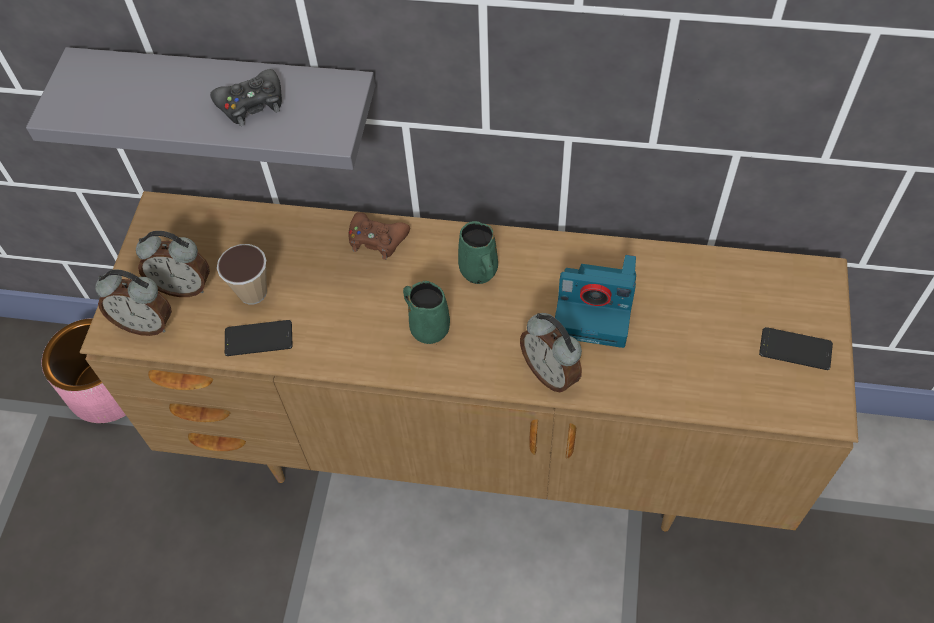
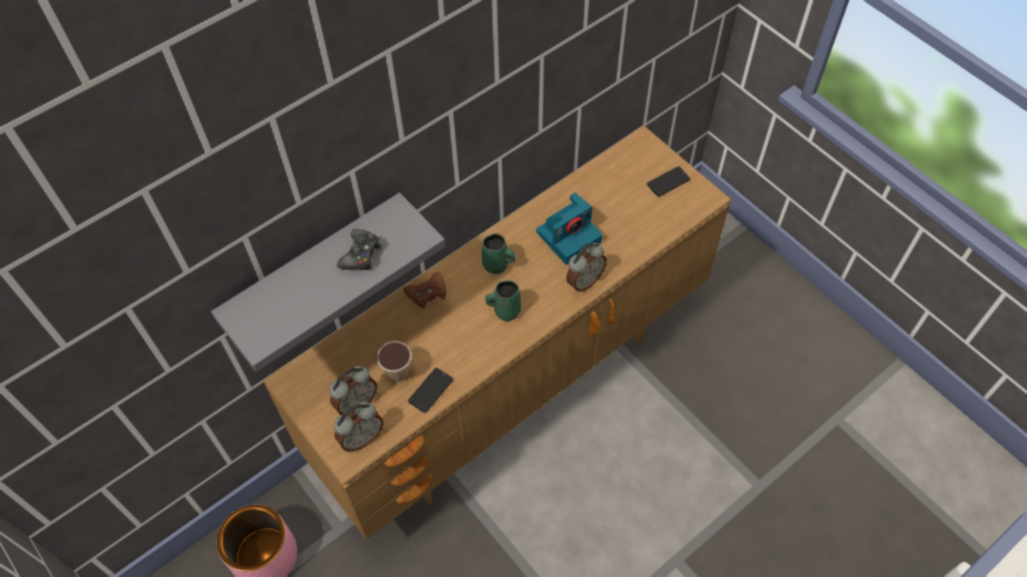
camera: 50 degrees left, 0 degrees up
(550, 372) = (584, 281): alarm clock -> alarm clock turned 45 degrees counterclockwise

